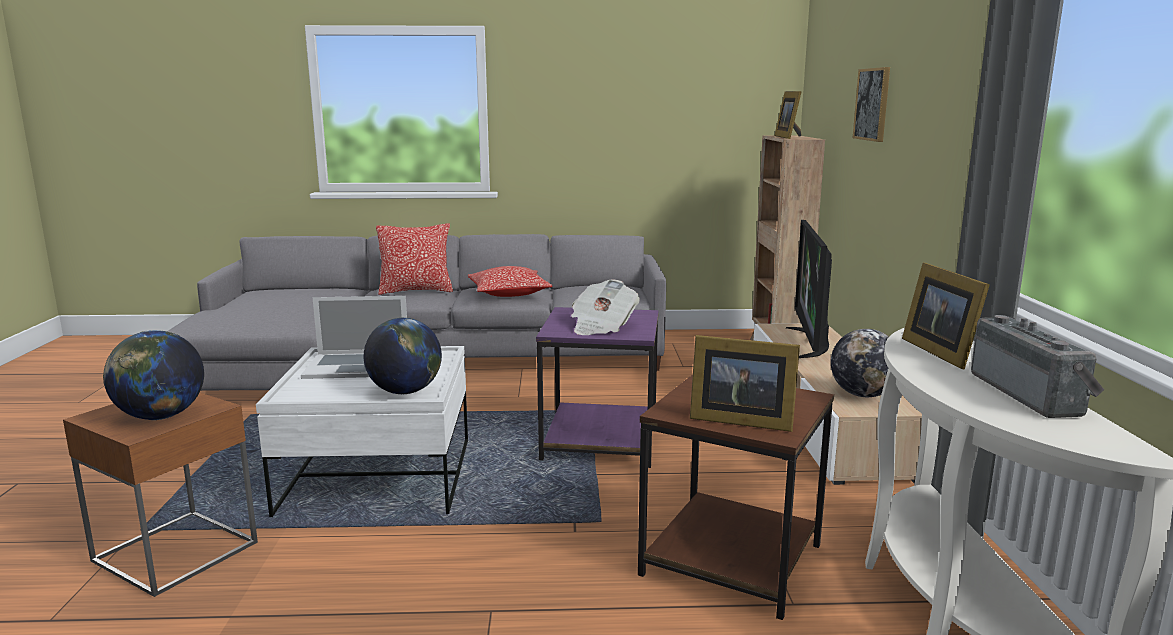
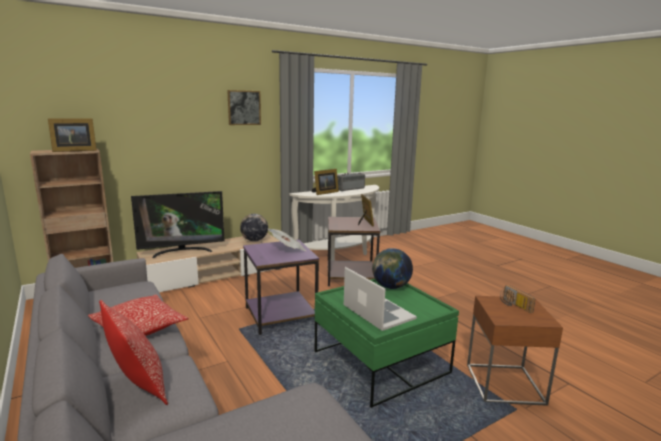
camera: 120 degrees left, 0 degrees up
(161, 417) = (514, 305): globe -> radio
(378, 476) = (380, 362): white coffee table -> green coffee table
(872, 104) = (156, 124): picture -> picture (244, 107)

